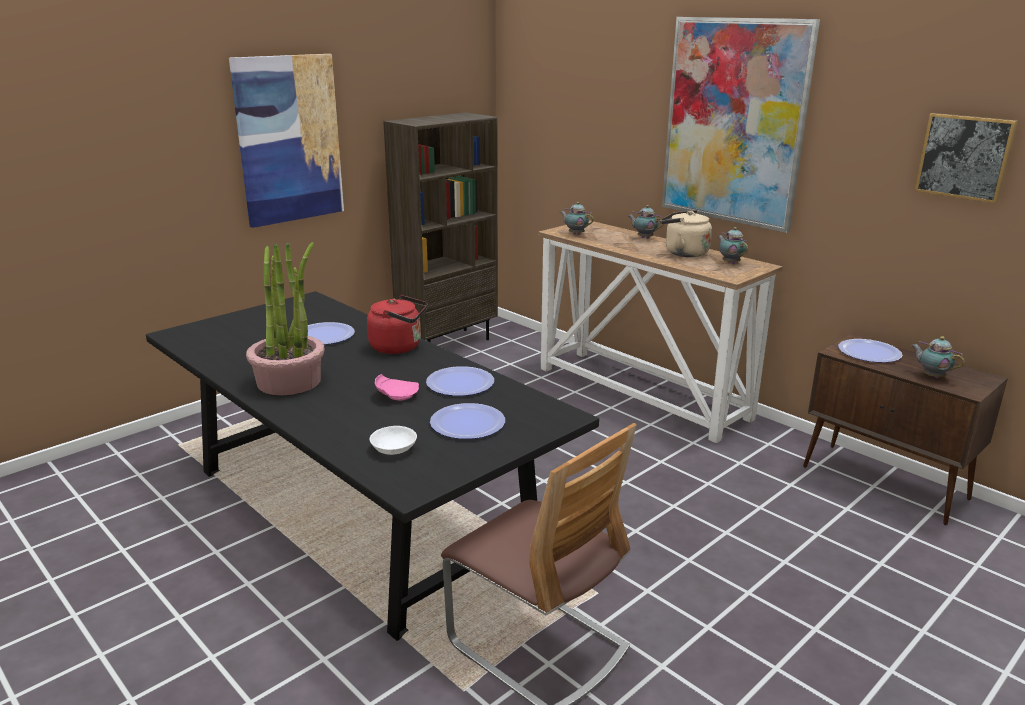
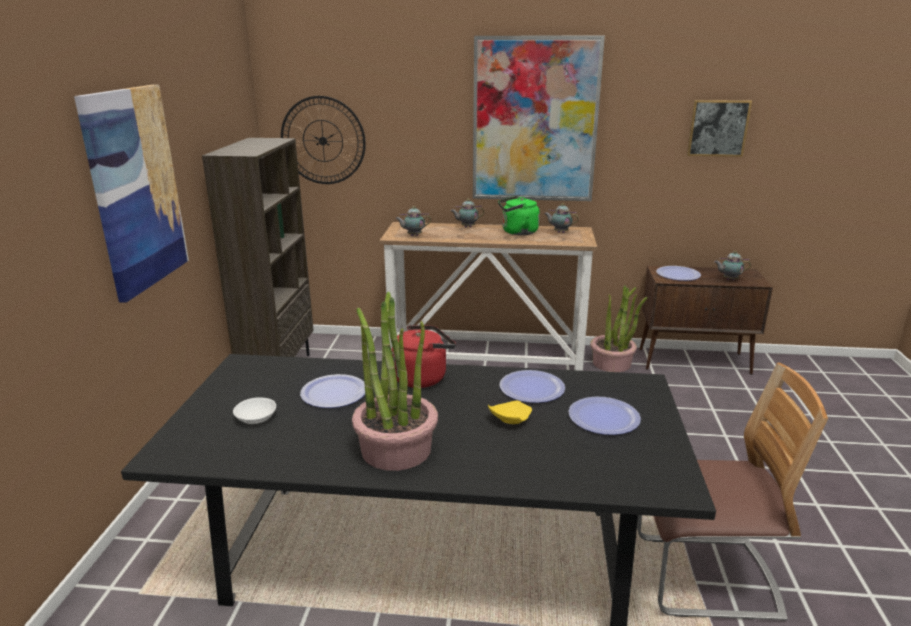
camera: 40 degrees left, 0 degrees up
(393, 448) = (601, 464): white bowl -> white bowl (255, 418)
(396, 395) = (509, 419): pink plate -> yellow plate
(540, 123) = (323, 140): none -> wall clock
(683, 253) = (517, 232): beige kettle -> green kettle
(770, 446) = (612, 363): none -> potted plant

